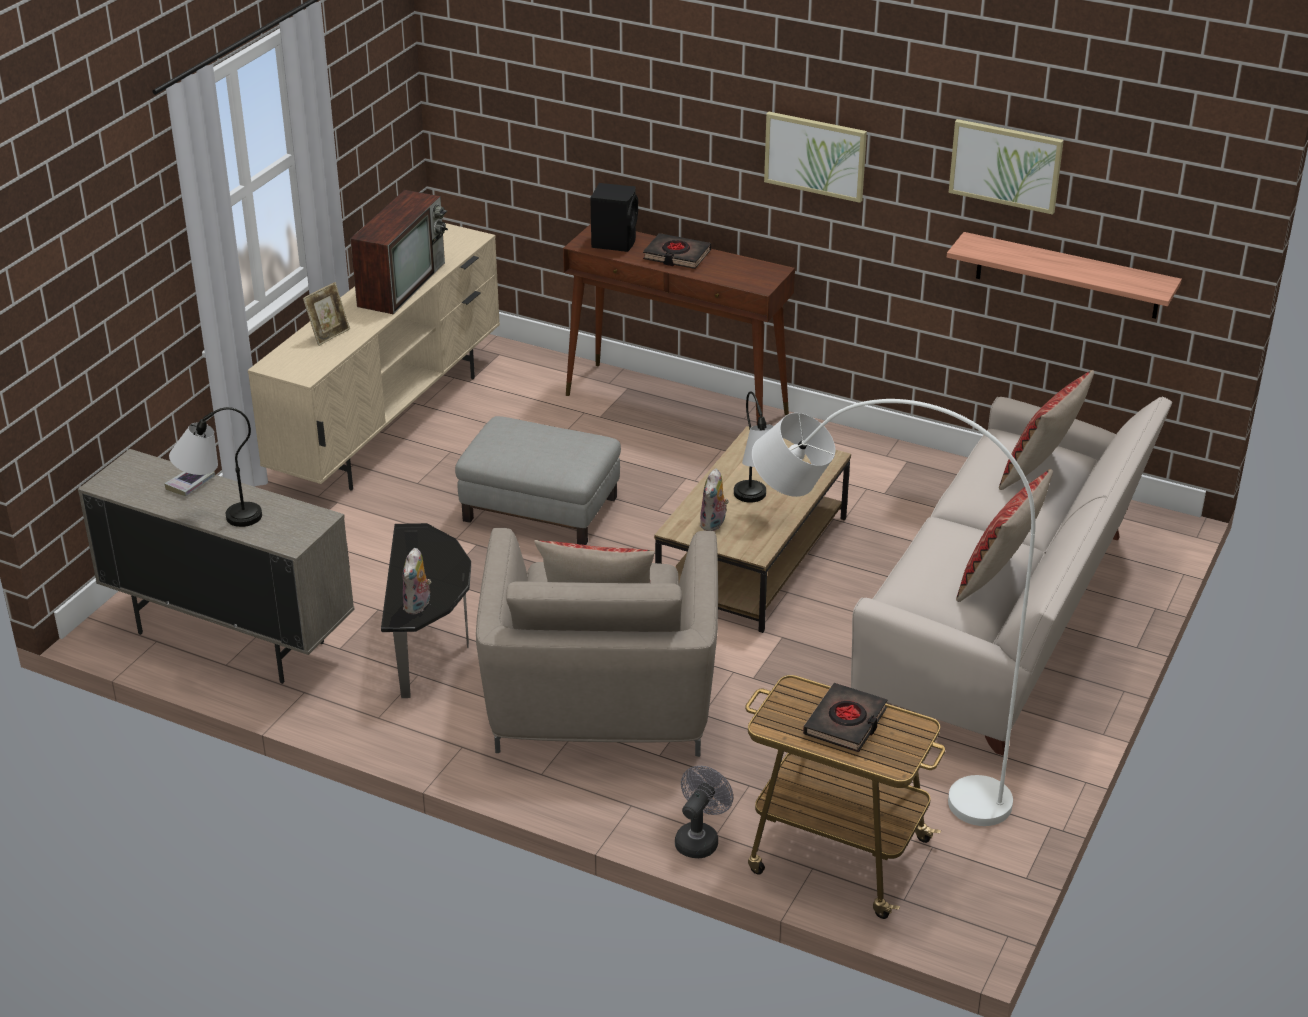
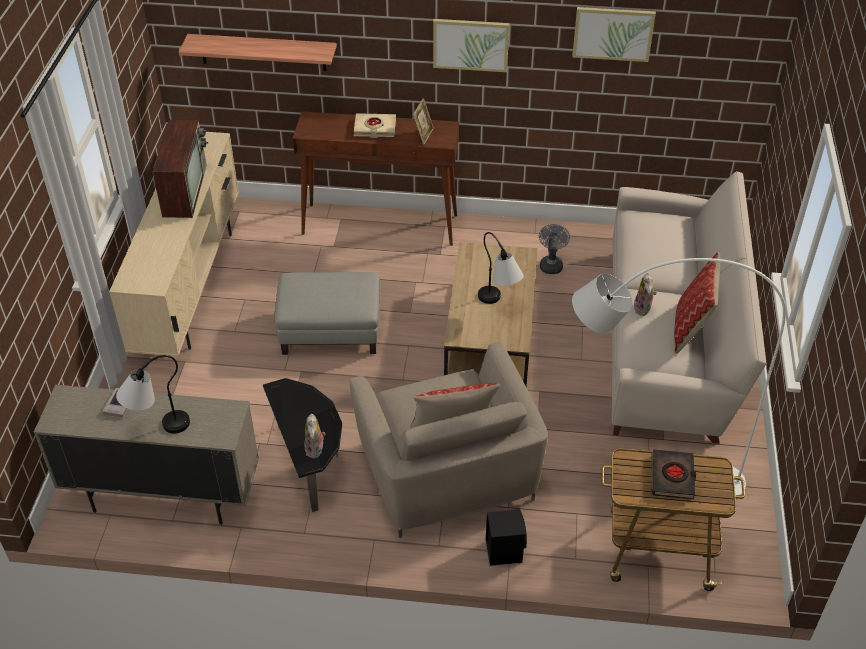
camera: 20 degrees left, 10 degrees up
(329, 335) = (154, 246): picture frame -> picture frame (423, 135)
(614, 241) = (326, 125): black speaker -> black speaker (504, 550)
(676, 255) = (375, 128): black book -> beige book
(699, 838) = (566, 565): grey fan -> grey fan (551, 264)
(714, 524) = (479, 327): plush toy -> plush toy (643, 309)
(1039, 472) = (673, 239): pillow -> none
(1067, 276) = (657, 99): shelf -> shelf (263, 52)

